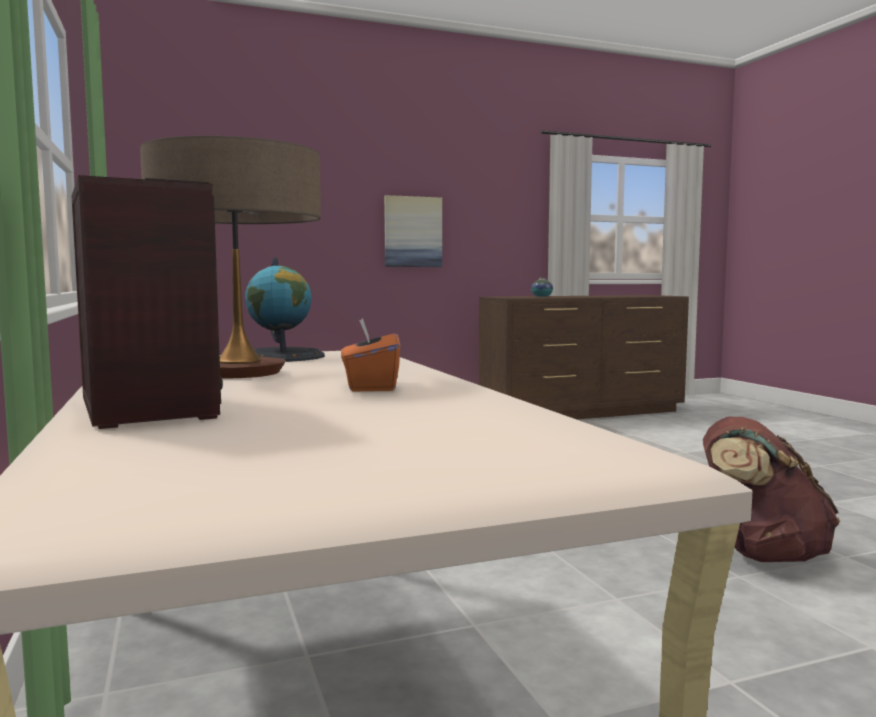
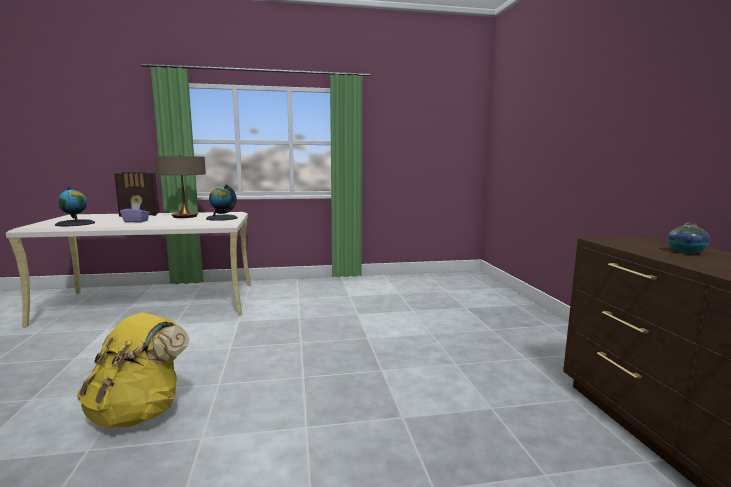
camera: 100 degrees right, 5 degrees up
(370, 386) = (136, 221): orange tissue box -> purple tissue box
(412, 232) = (626, 153): picture -> none
(473, 423) = (75, 223): none -> globe
(760, 553) = (139, 412): brown backpack -> yellow backpack

